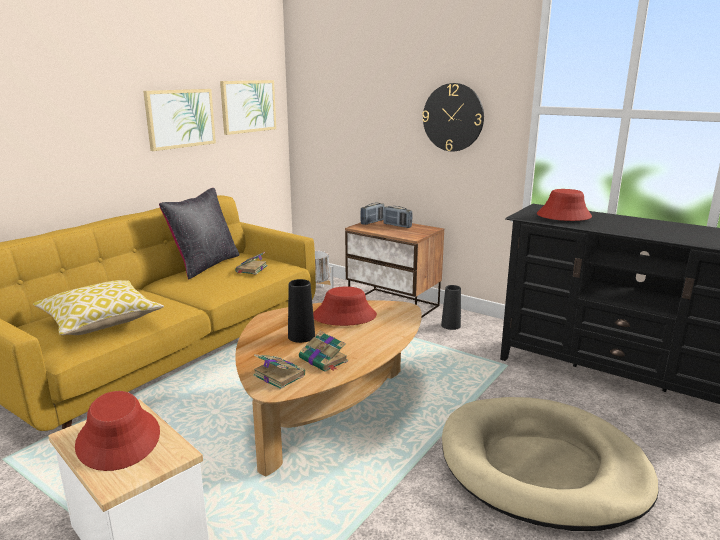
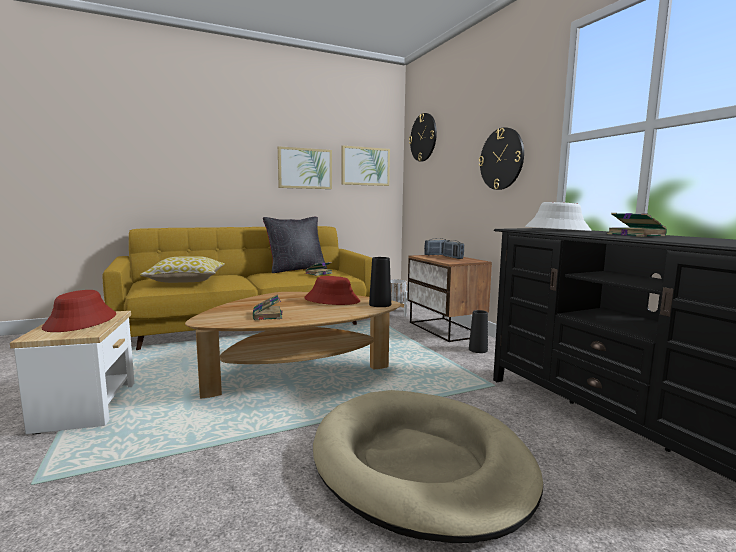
camera: 30 degrees right, 10 degrees down
(278, 375) = (223, 316): book -> book (634, 235)
(301, 336) = (280, 304): black vase -> black vase (380, 304)
(324, 70) = (423, 137): none -> wall clock
(563, 216) = (557, 230): red hat -> white hat

